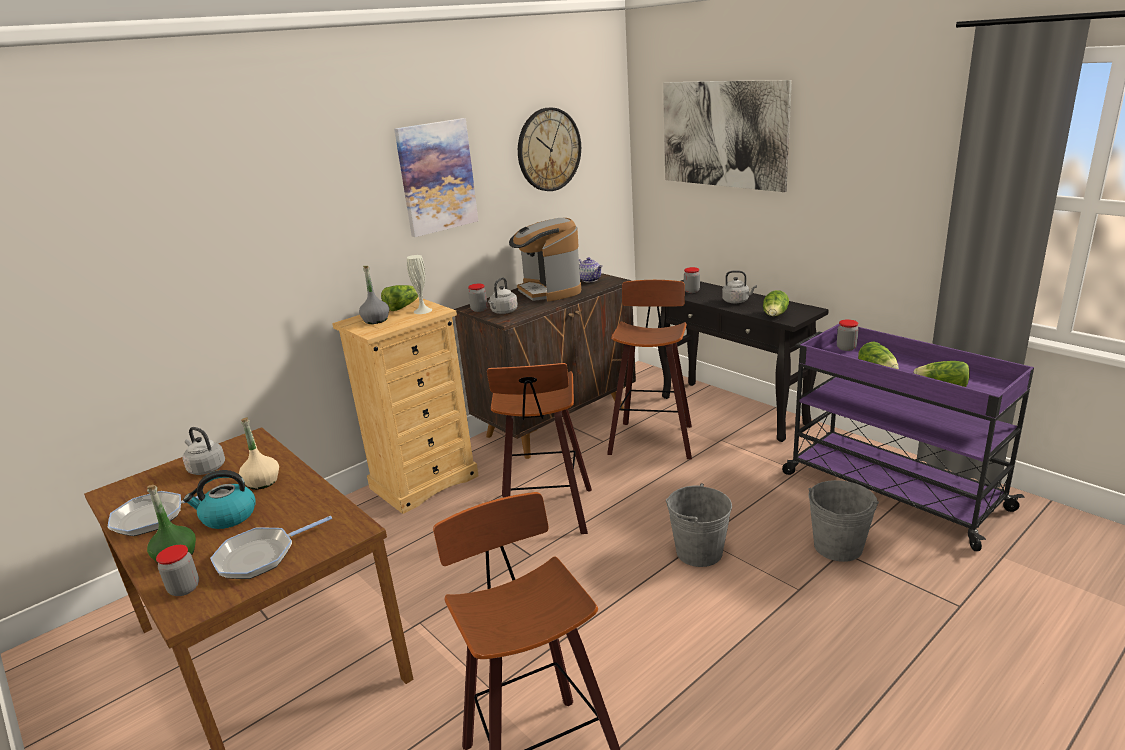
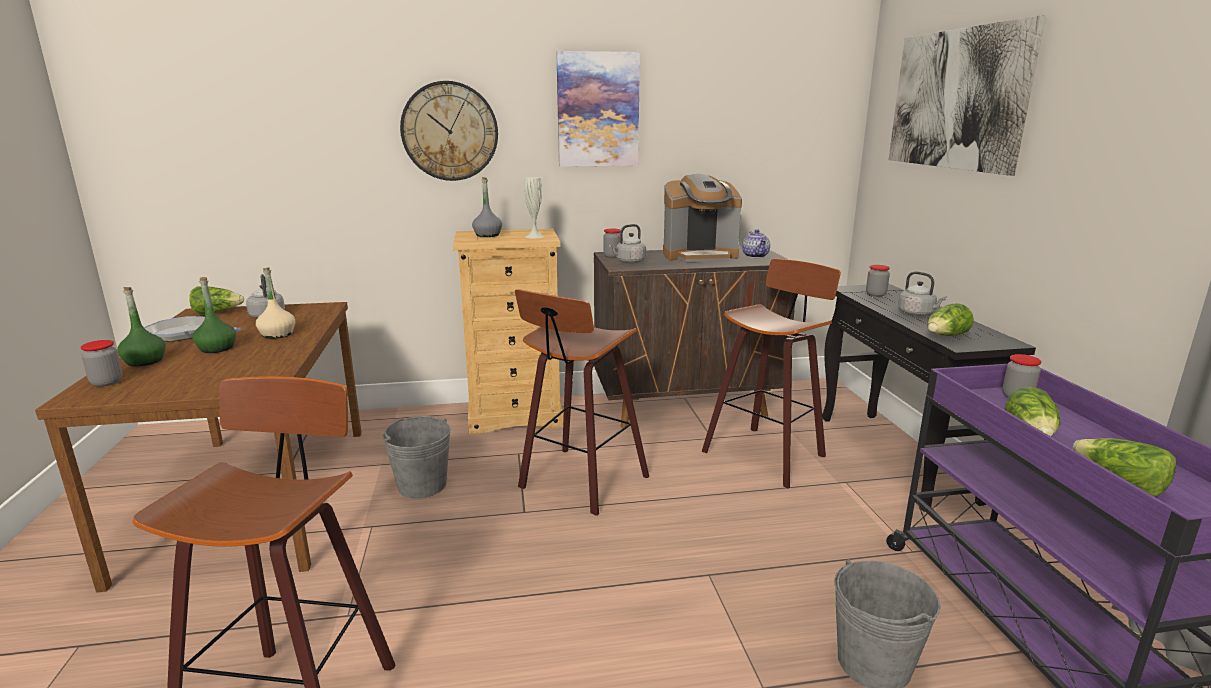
camera: 30 degrees right, 5 degrees down
(228, 517) = (217, 348): kettle -> green bottle
(260, 556) = (180, 380): frying pan -> none
(402, 307) = (525, 232): lettuce -> lettuce (217, 313)
(549, 149) = (745, 105): wall clock -> wall clock (450, 131)
(549, 291) = (700, 256): coffee machine -> coffee machine turned 105 degrees counterclockwise
(699, 552) = (689, 586): grey bucket -> grey bucket (422, 485)

